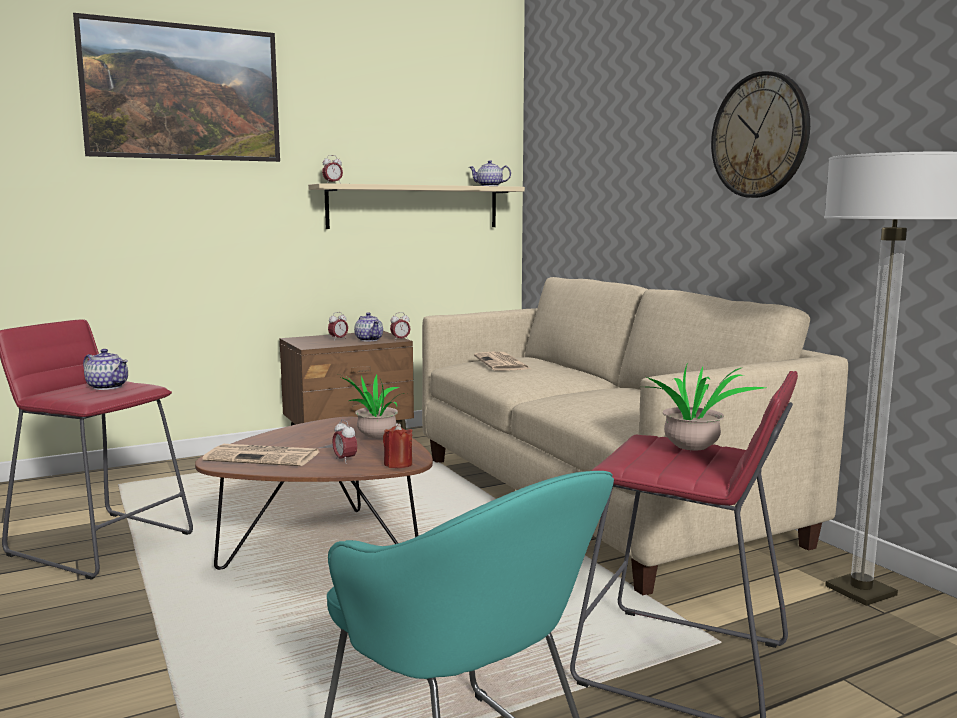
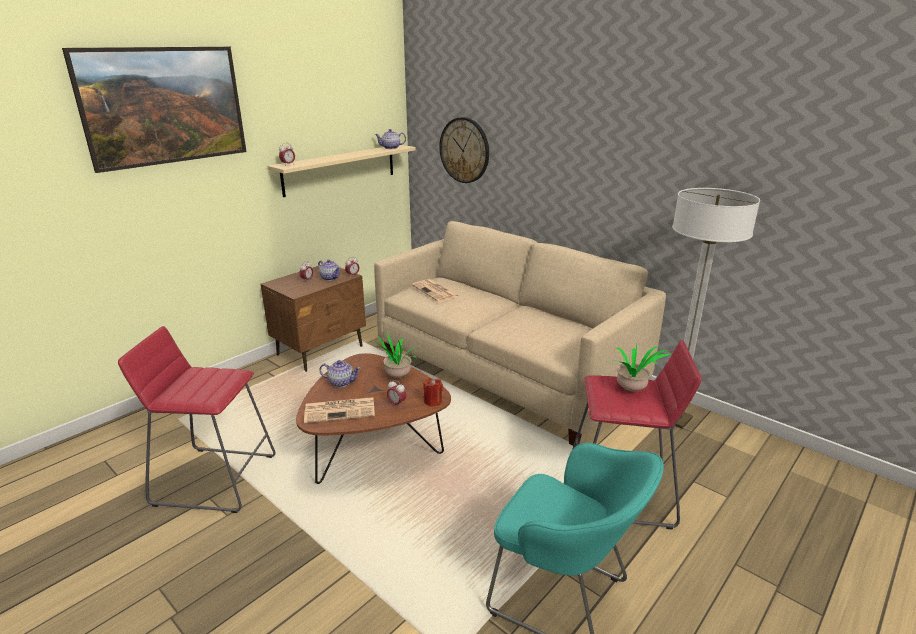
camera: 20 degrees left, 15 degrees up
(107, 387) = (207, 379): teapot -> teapot (341, 382)
(760, 135) = (609, 148): wall clock -> wall clock (464, 150)

